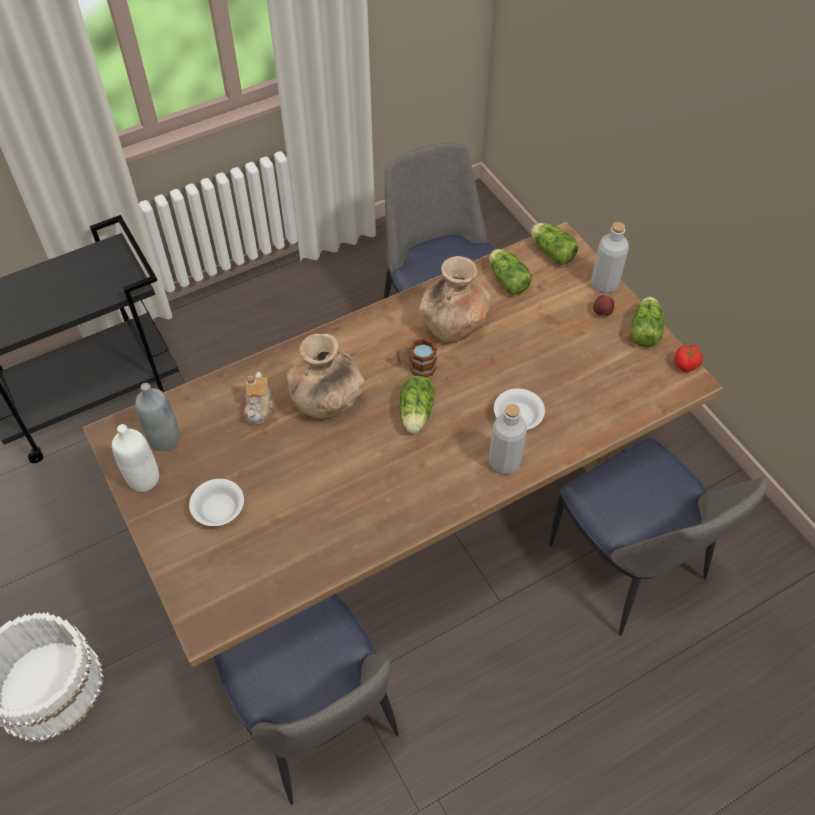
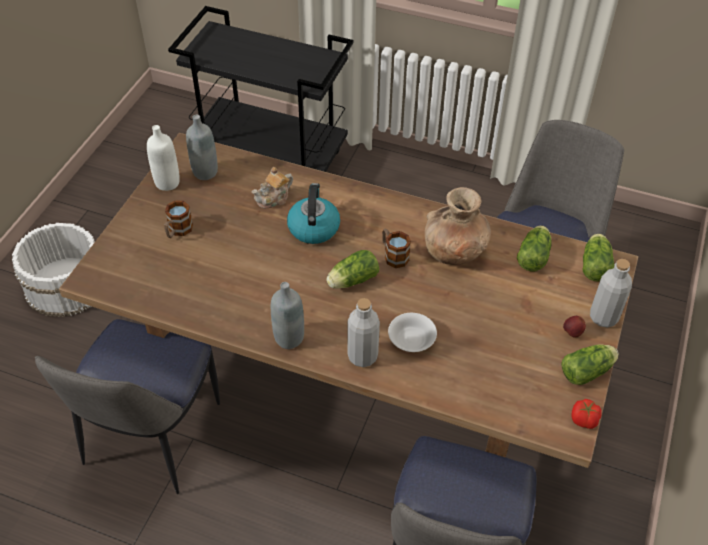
camera: 50 degrees right, 5 degrees down
(219, 509) = (178, 231): white bowl -> mug
(326, 401) = (313, 227): brown vase -> kettle
(437, 502) = (289, 338): none -> grey bottle

